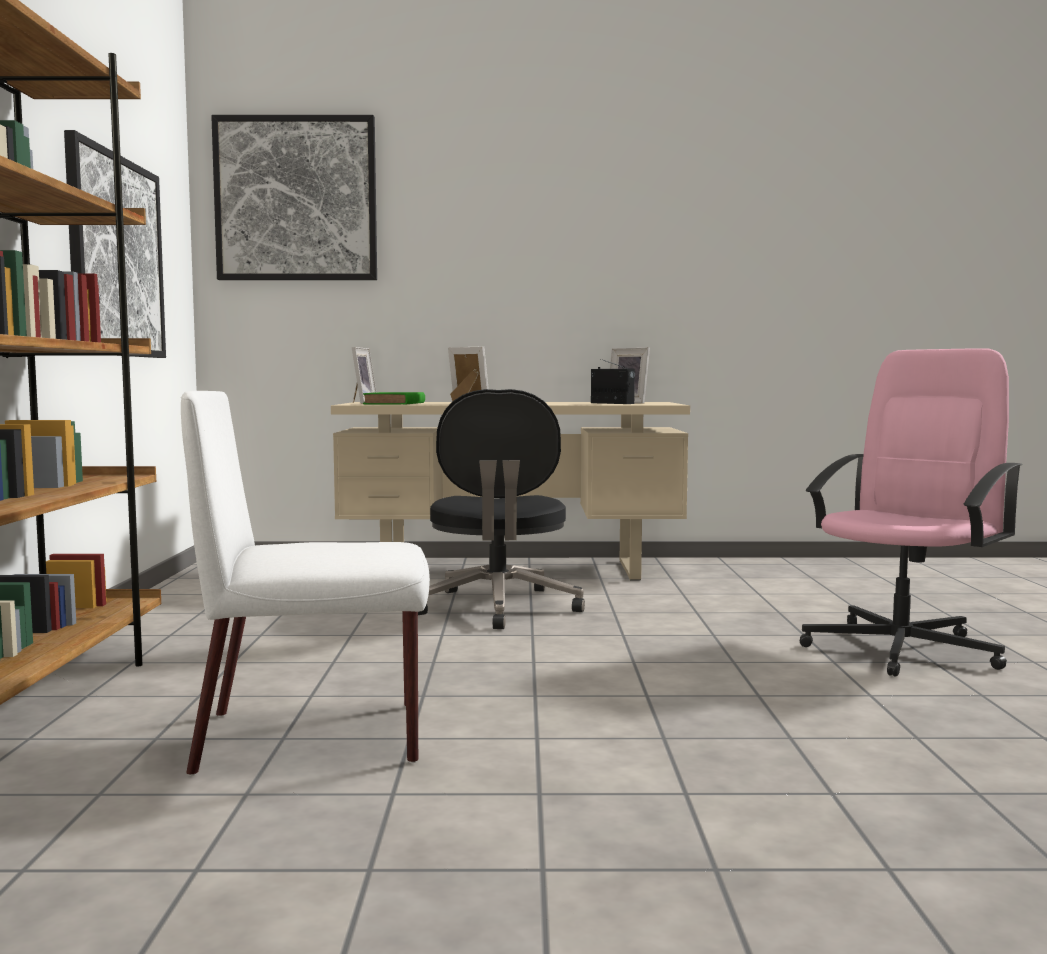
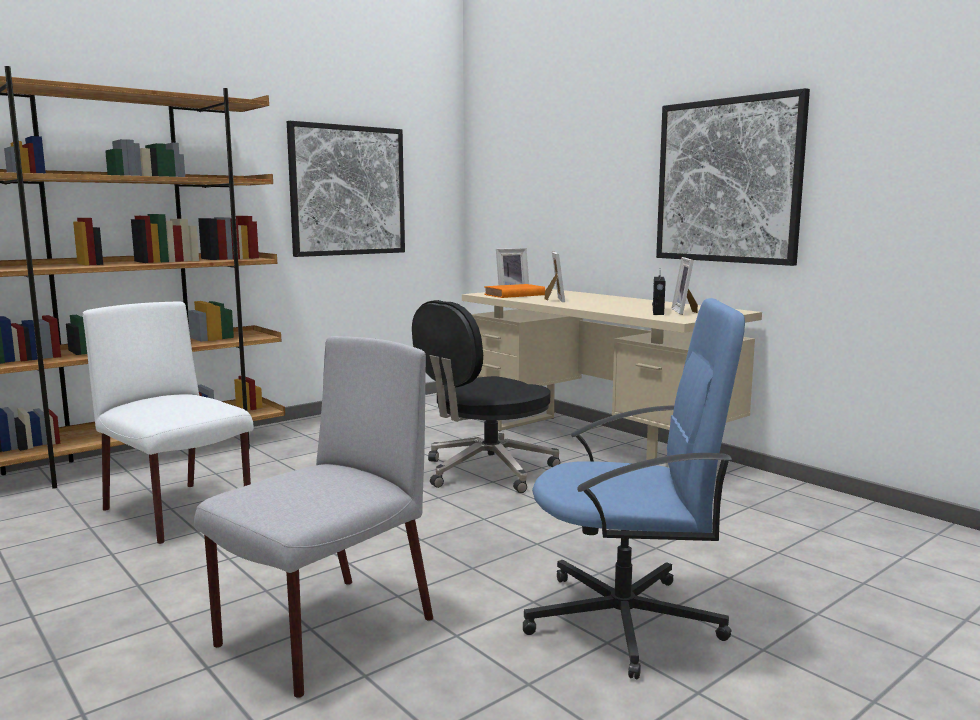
camera: 50 degrees right, 5 degrees up
(296, 199) = (512, 128): picture -> picture (728, 181)
(394, 403) = (513, 295): green book -> orange book
(812, 735) = (323, 635): none -> grey chair
(903, 649) = (626, 621): pink office chair -> blue office chair

